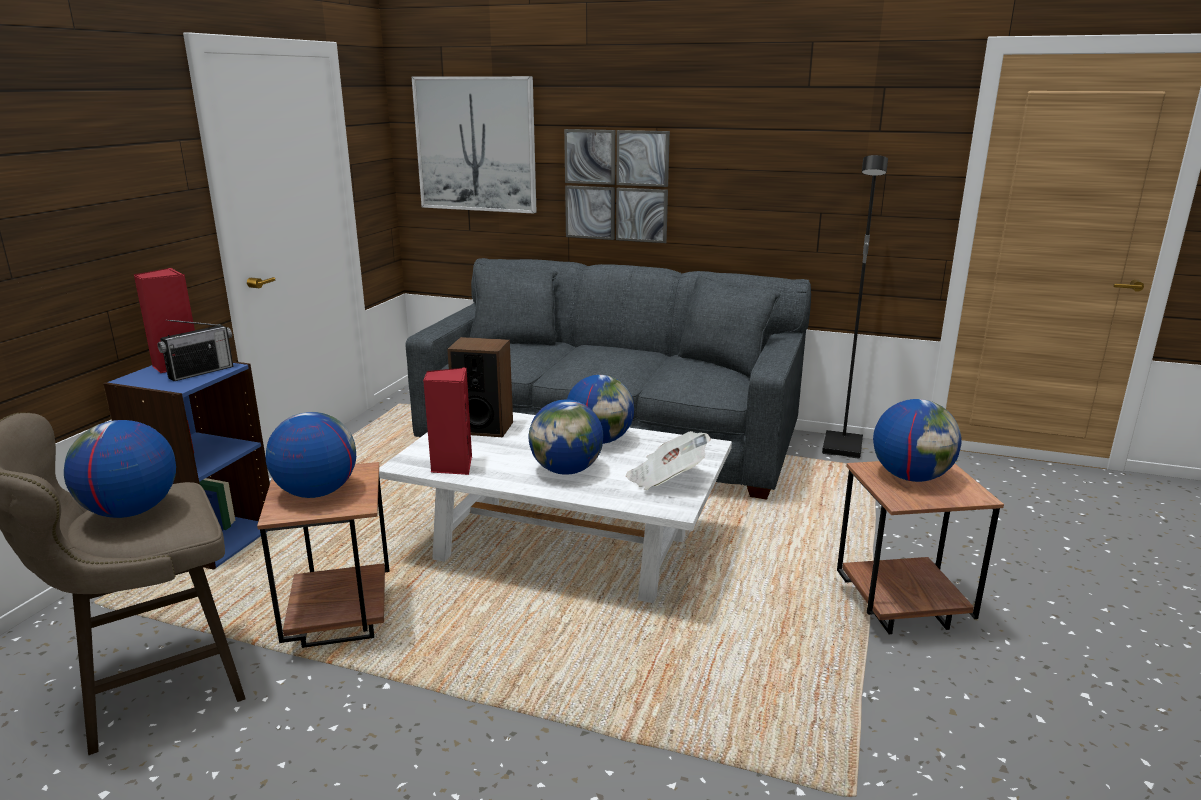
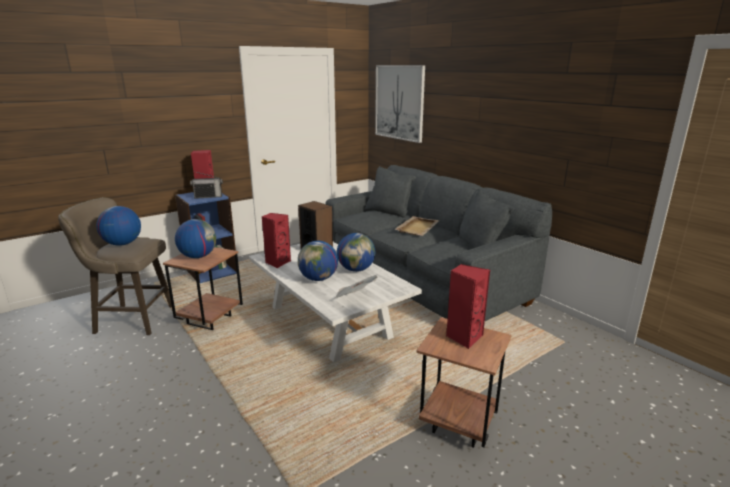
camera: 35 degrees right, 0 degrees up
(605, 355) = (417, 227): none -> beige tray
(616, 185) = (458, 130): picture -> none
(843, 447) = (559, 322): black floor lamp -> none
(911, 477) = (463, 337): globe -> red speaker

